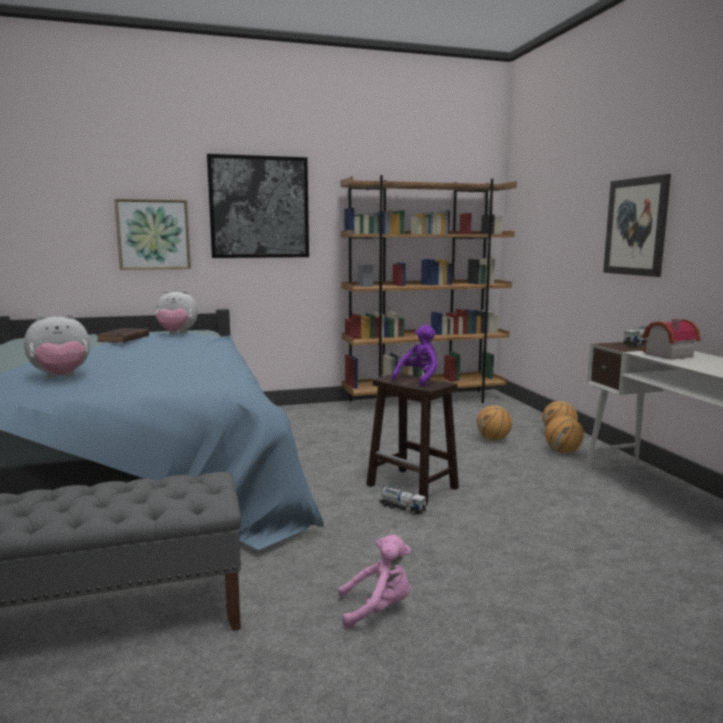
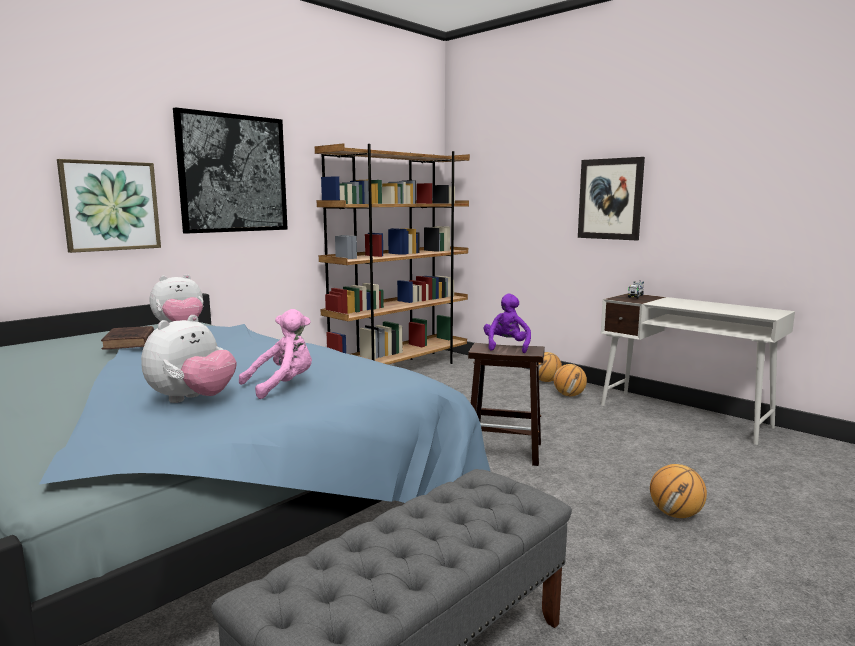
camera: 30 degrees left, 0 degrees up
(378, 609) = (632, 563): pink plush toy -> pink plush toy (282, 386)
(402, 508) = (524, 472): toy truck -> none
(493, 439) = (506, 394): basketball -> basketball (676, 514)
(665, 355) = (673, 303): toy house -> none

